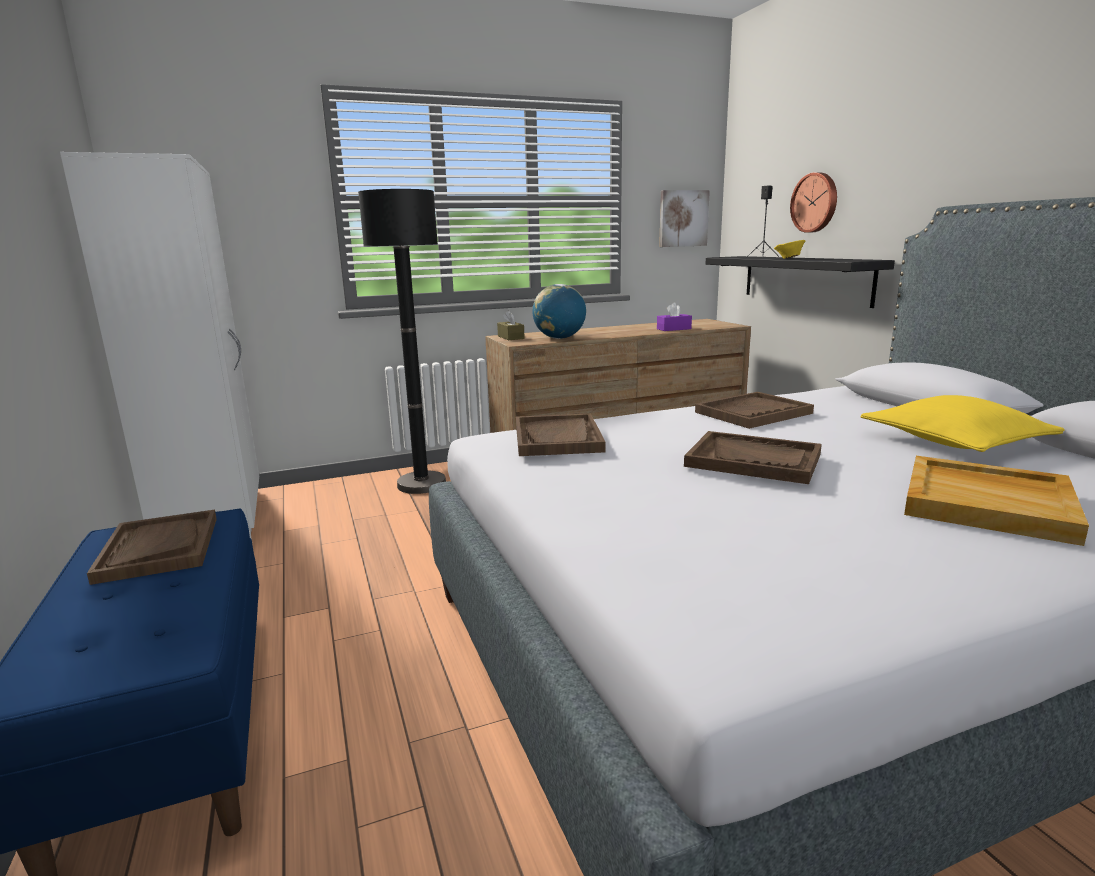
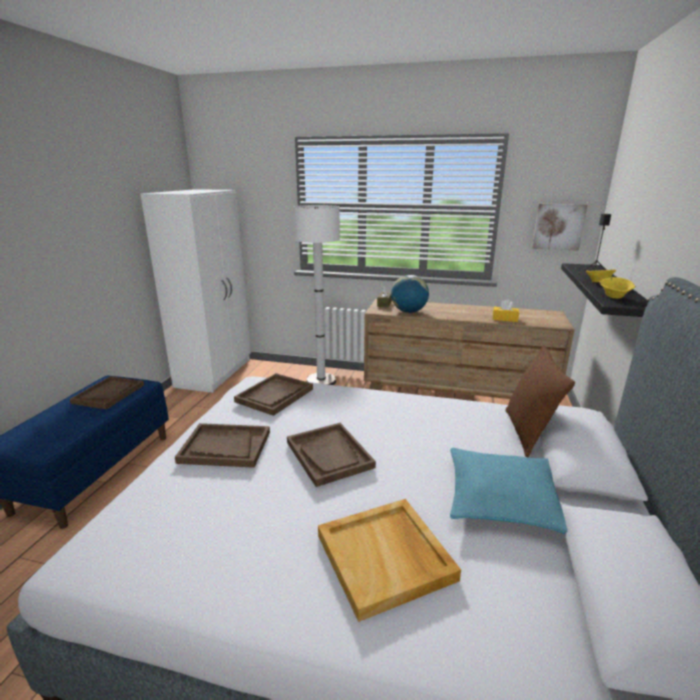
camera: 35 degrees right, 5 degrees up
(421, 484) = (321, 382): black floor lamp -> white floor lamp
(674, 329) = (504, 319): purple tissue box -> yellow tissue box
(753, 413) = (423, 414): brown tray -> brown tray (225, 447)
(815, 202) = (638, 236): wall clock -> none
(836, 260) = (614, 297): none -> yellow bowl
(863, 402) = (527, 433): none -> brown pillow
(956, 442) = (502, 499): yellow pillow -> turquoise pillow

